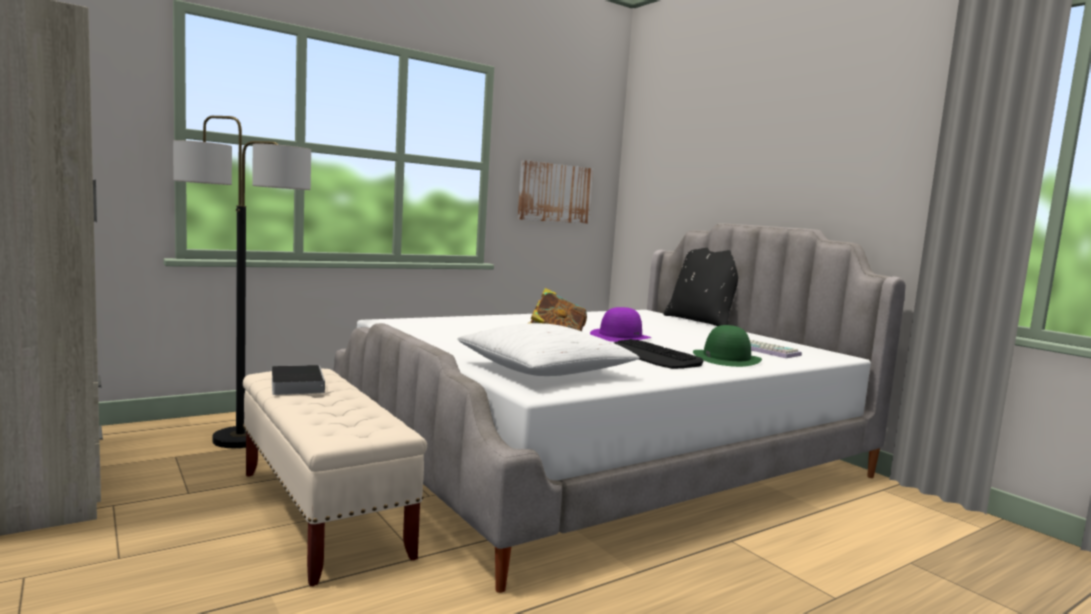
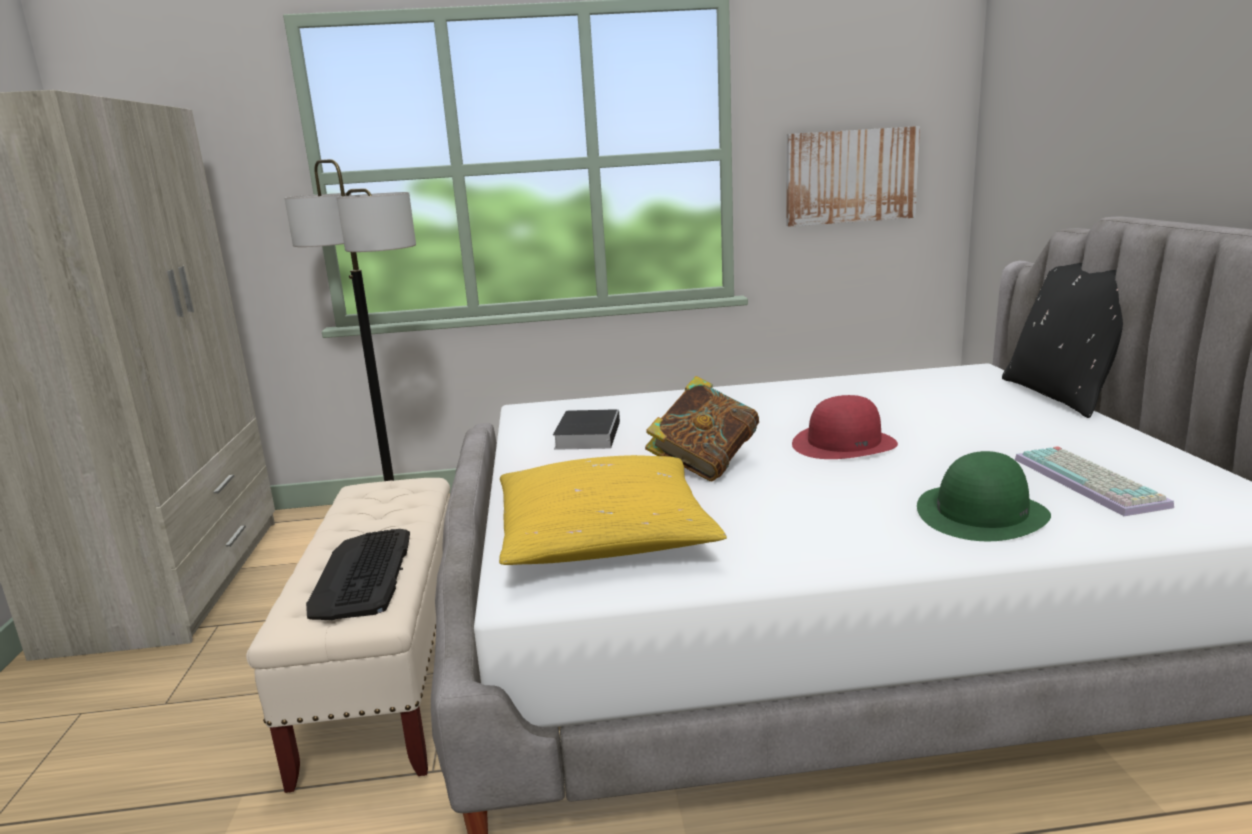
camera: 30 degrees right, 10 degrees up
(296, 384) = (364, 511): book -> book (587, 434)
(545, 370) = (604, 537): white pillow -> yellow pillow
(620, 336) = (844, 443): purple hat -> red hat
(652, 356) = (836, 502): keyboard -> keyboard (362, 575)

